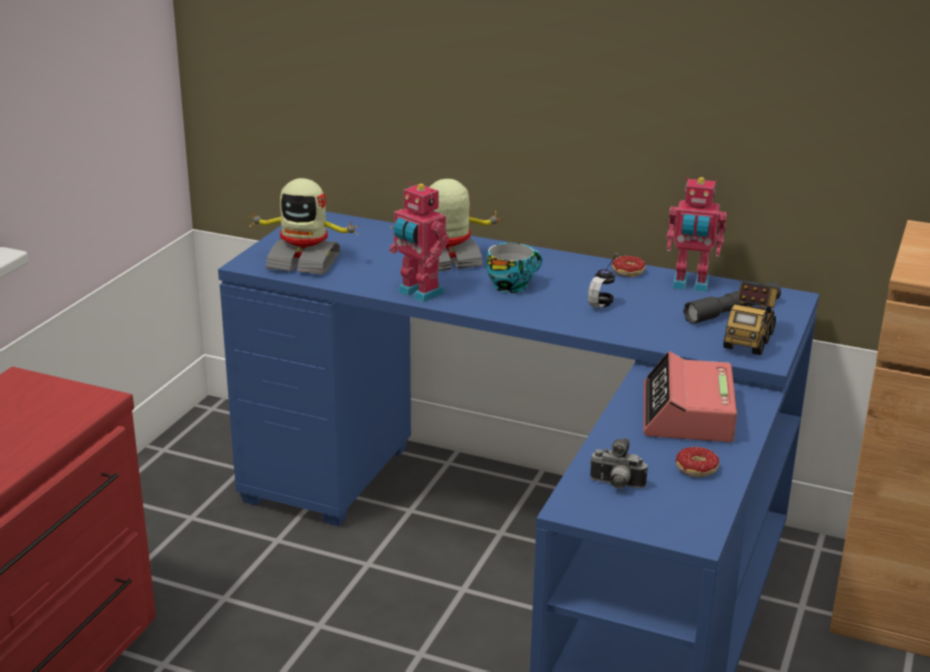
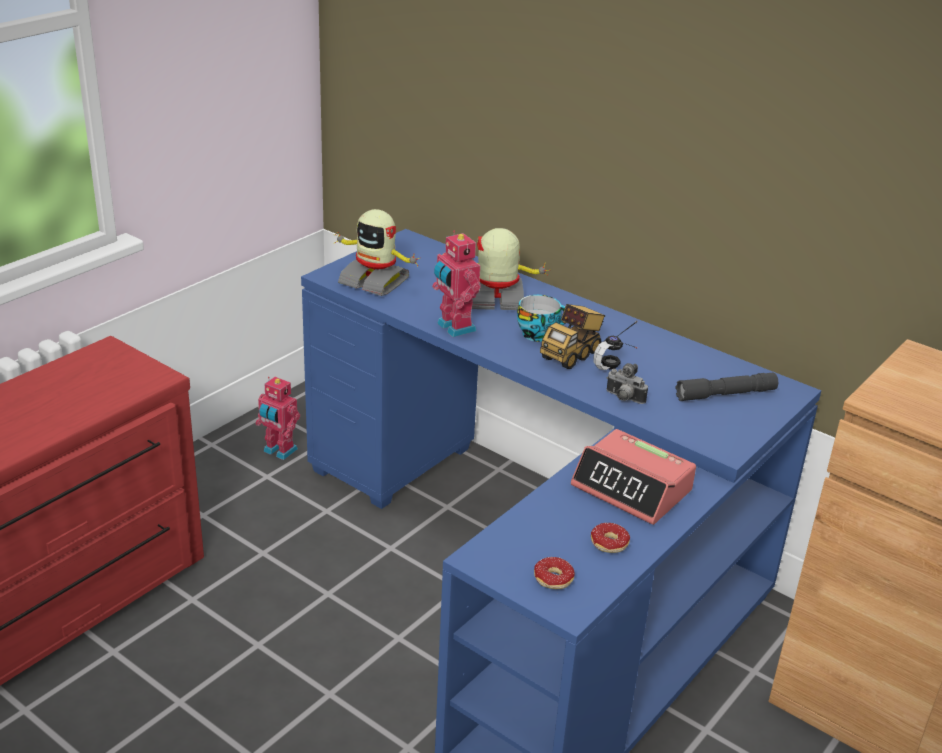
camera: 15 degrees right, 5 degrees up
(616, 485) = (528, 545): camera -> camera (623, 398)
(627, 274) = (650, 340): donut -> donut (550, 583)
(687, 414) = (632, 488): alarm clock -> alarm clock turned 75 degrees counterclockwise
(690, 285) = (702, 361): toy robot -> toy robot (279, 451)
(749, 340) = (724, 427): toy truck -> toy truck (572, 354)

